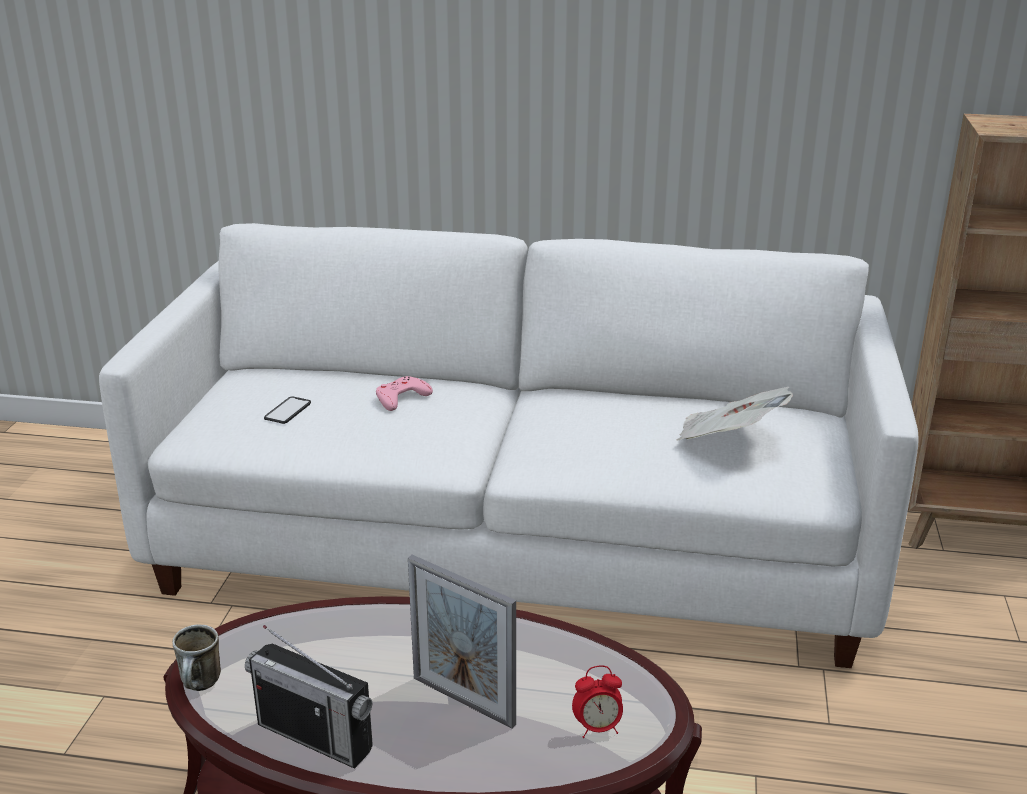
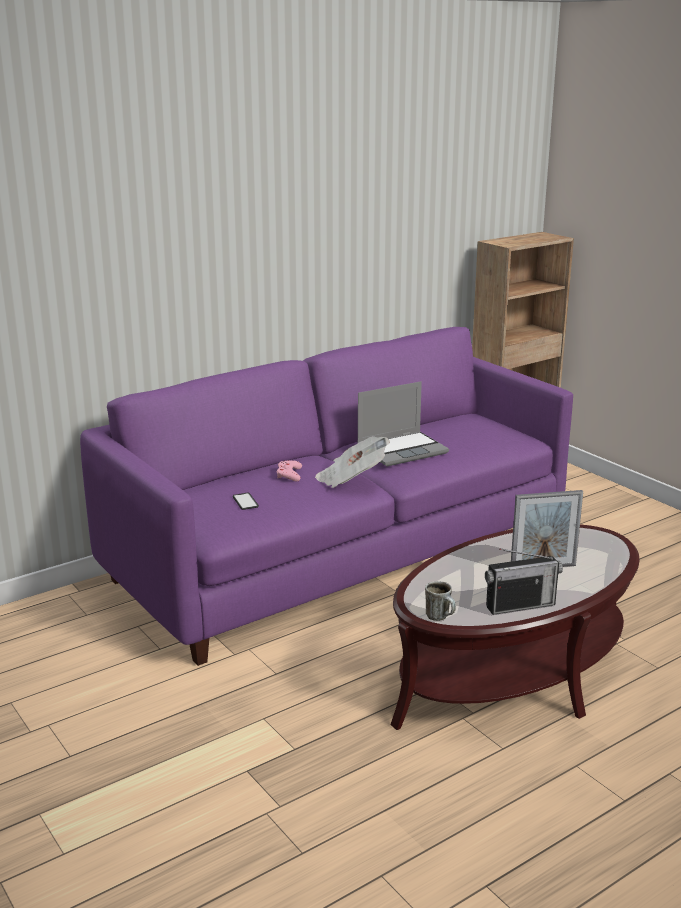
camera: 45 degrees left, 5 degrees down
(515, 547) = (341, 556): white sofa -> purple sofa
(594, 425) = (402, 450): none -> laptop
(597, 728) = (599, 550): alarm clock -> none
(728, 440) = (466, 434): newspaper -> newspaper (351, 479)

